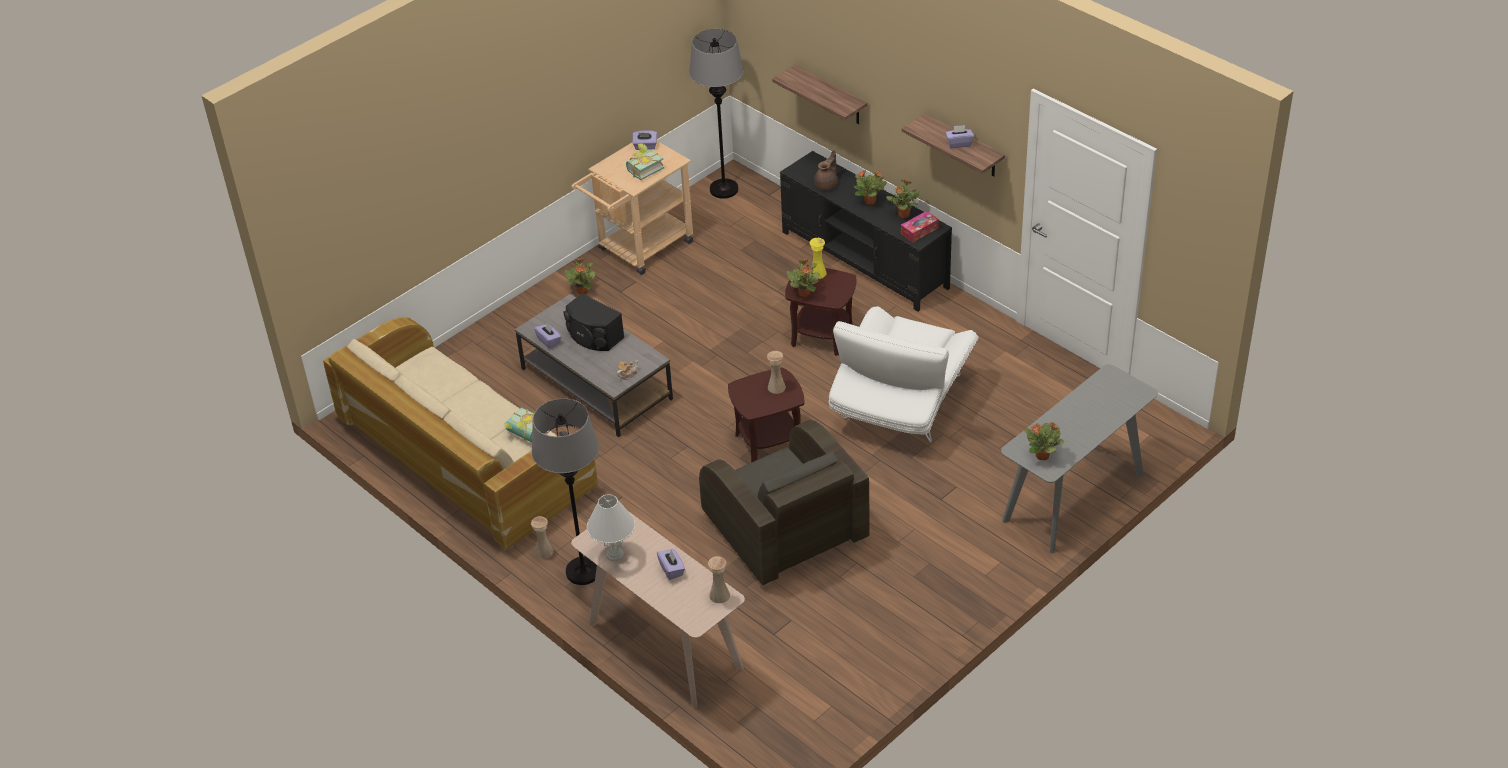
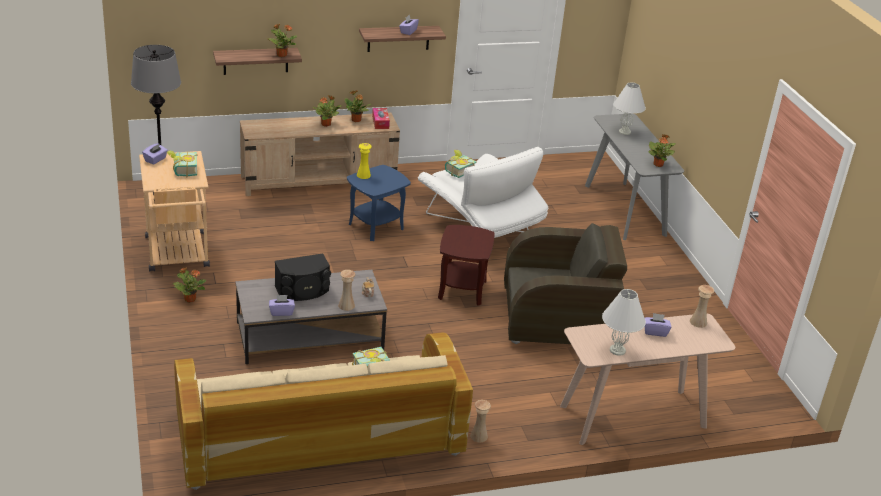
camera: 65 degrees left, 10 degrees down
(583, 572) = (520, 425): grey floor lamp -> none
(776, 387) = (466, 235): beige vase -> beige vase (346, 305)
(804, 293) = (378, 187): potted plant -> potted plant (281, 55)
(822, 335) = (376, 226): brown side table -> blue side table
(827, 184) = (285, 130): brown teapot -> none
(865, 260) = (319, 181): black tv stand -> beige tv stand
(911, 328) = (457, 170): none -> book
(1095, 401) = (624, 132): none -> white table lamp

